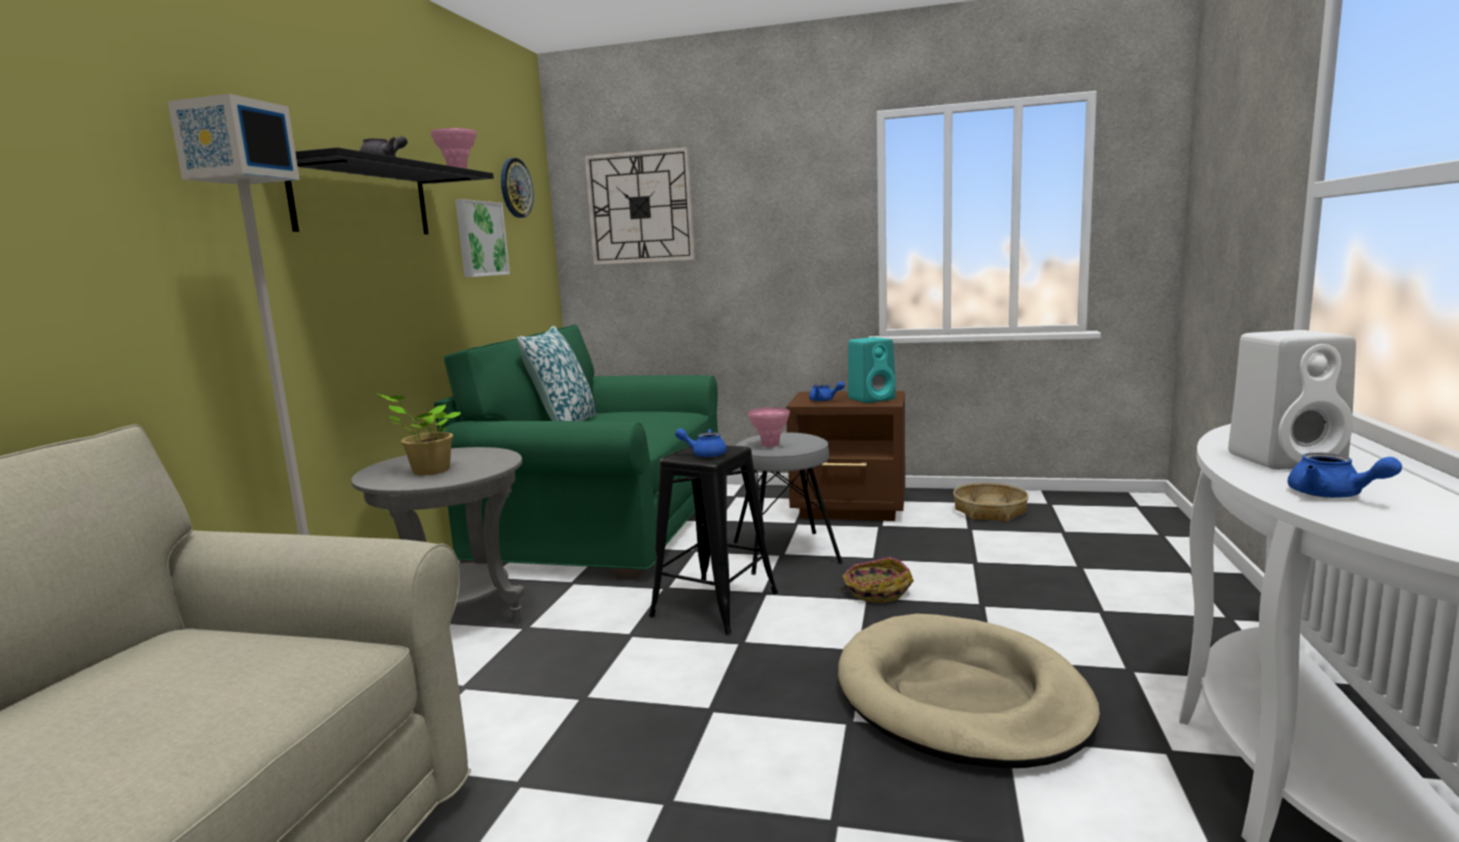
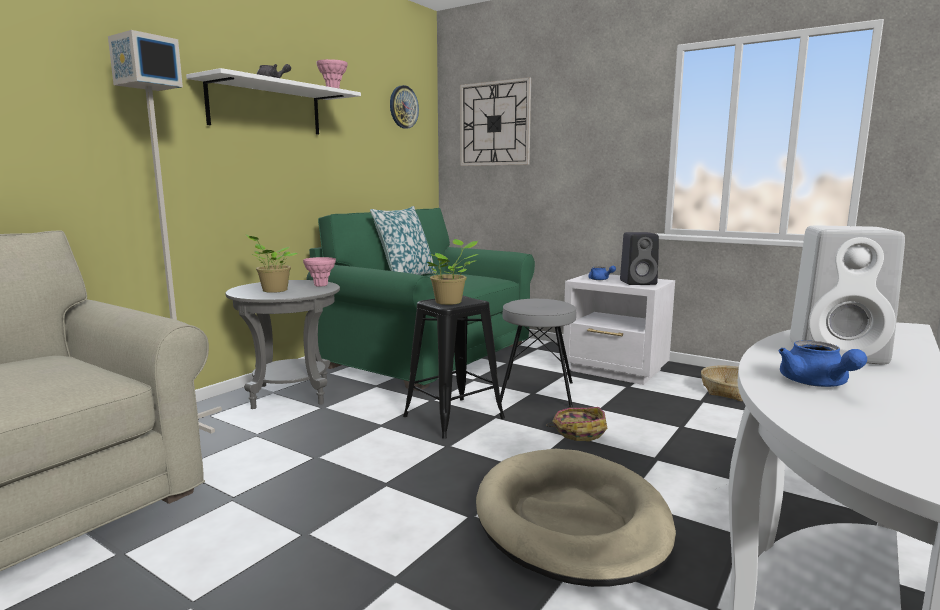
camera: 20 degrees right, 0 degrees up
(363, 200) = (266, 108): black shelf -> white shelf
(480, 239) = (365, 141): picture -> none
(704, 454) = (450, 302): blue teapot -> potted plant
(770, 445) = (525, 306): pink vase -> pink vase (320, 285)
(851, 509) = (616, 371): brown nightstand -> white nightstand
(872, 399) = (639, 282): turquoise speaker -> black speaker

